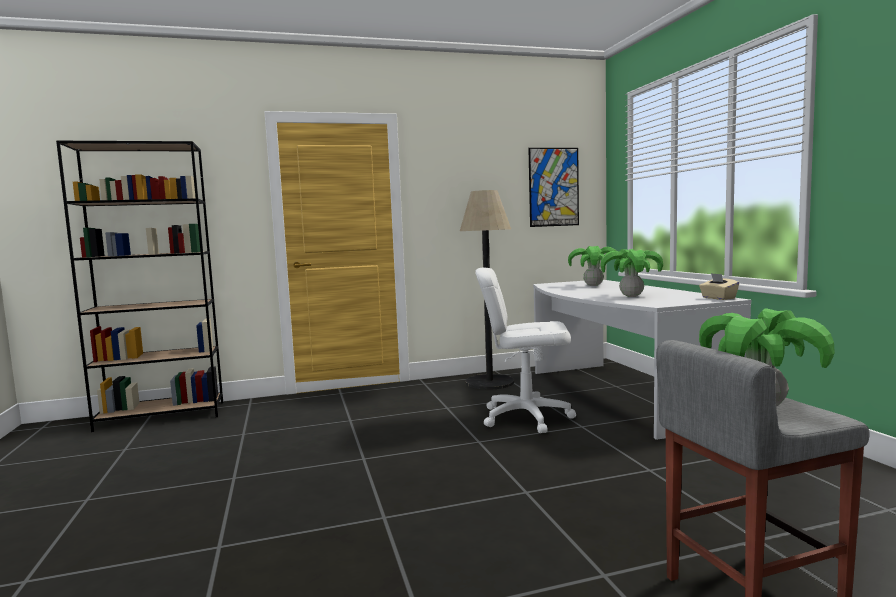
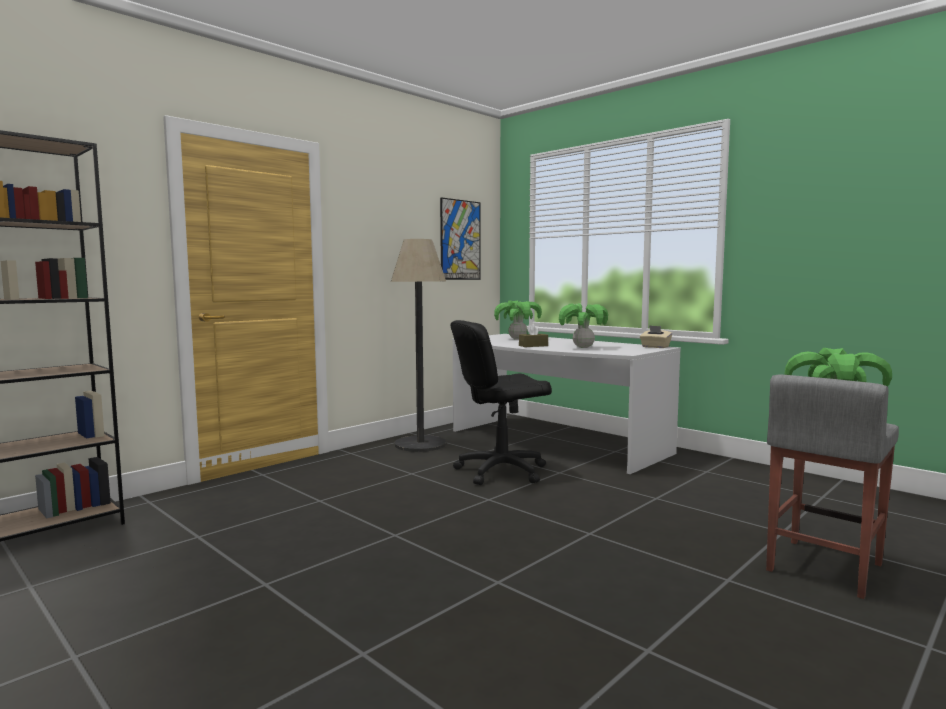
camera: 30 degrees left, 0 degrees up
(526, 417) = (501, 471): white office chair -> black office chair
(584, 293) = (533, 346): none -> brown tissue box

